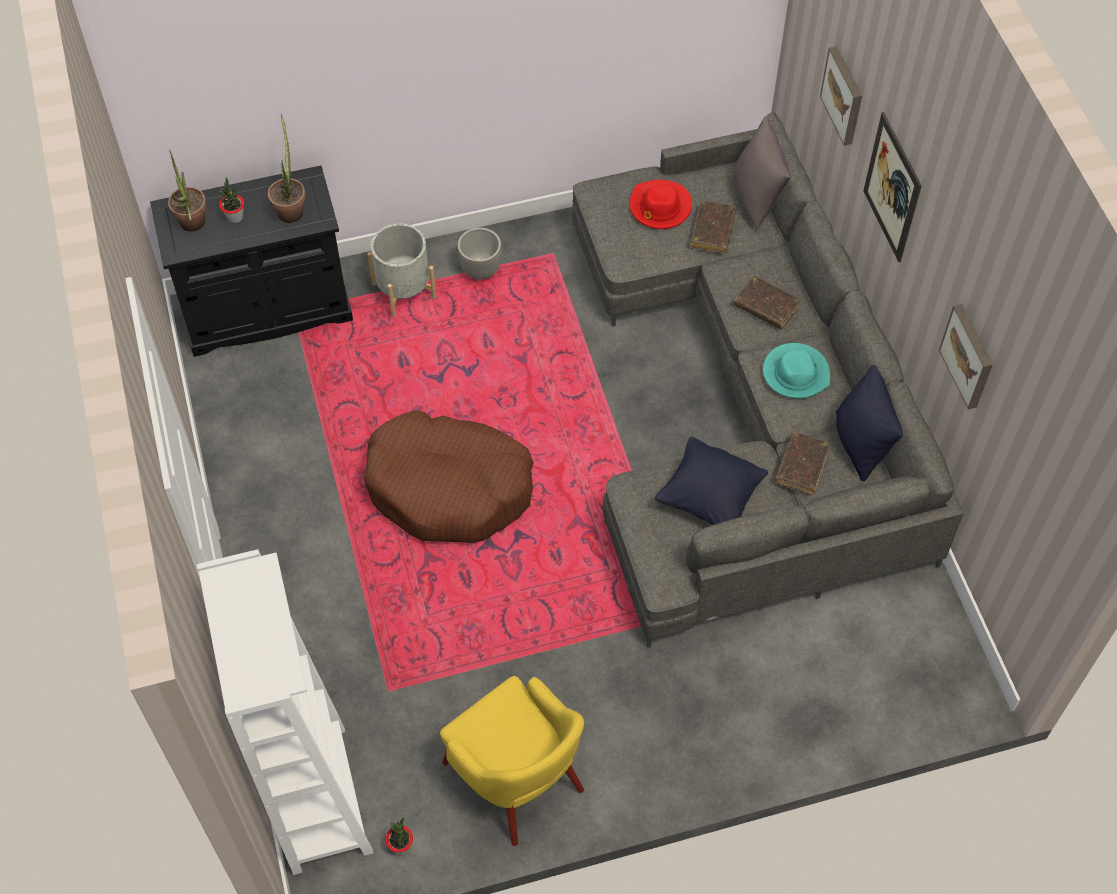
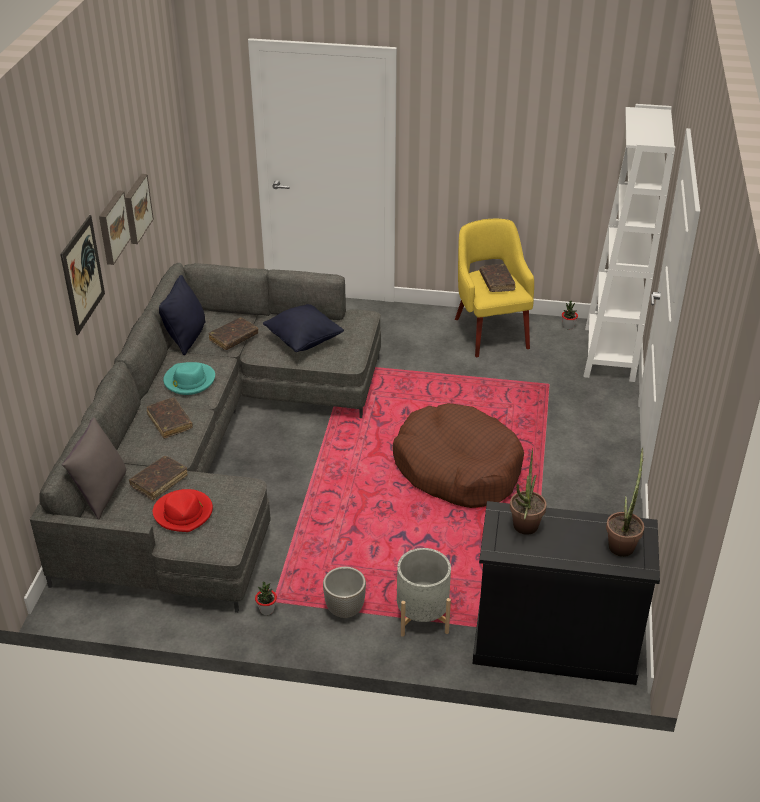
camera: 155 degrees left, 20 degrees down
(235, 217) = (579, 539): potted plant -> potted plant (267, 610)
(507, 736) = (497, 282): none -> brown book
(844, 95) = (42, 335): picture -> picture (112, 227)

